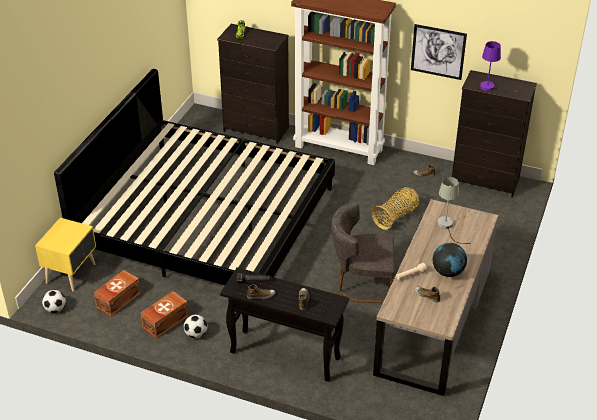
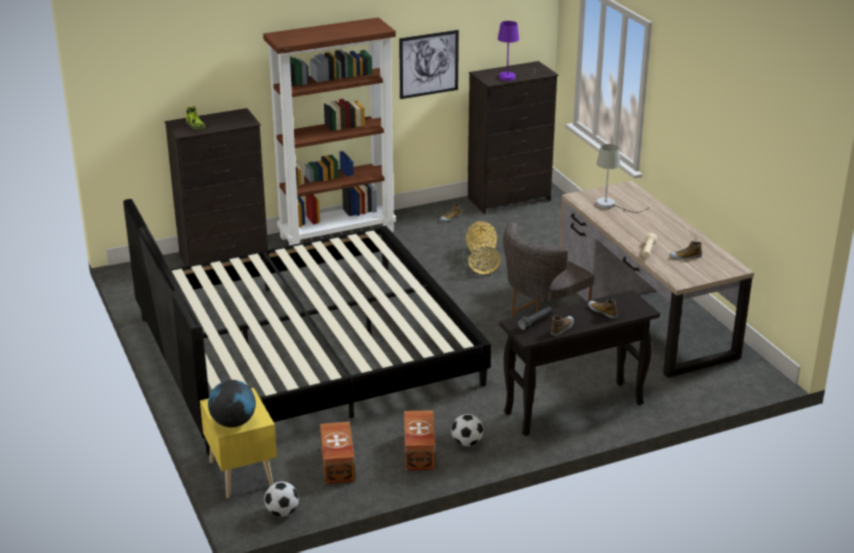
camera: 45 degrees left, 10 degrees down
(448, 272) = (669, 234): globe -> globe (233, 422)

